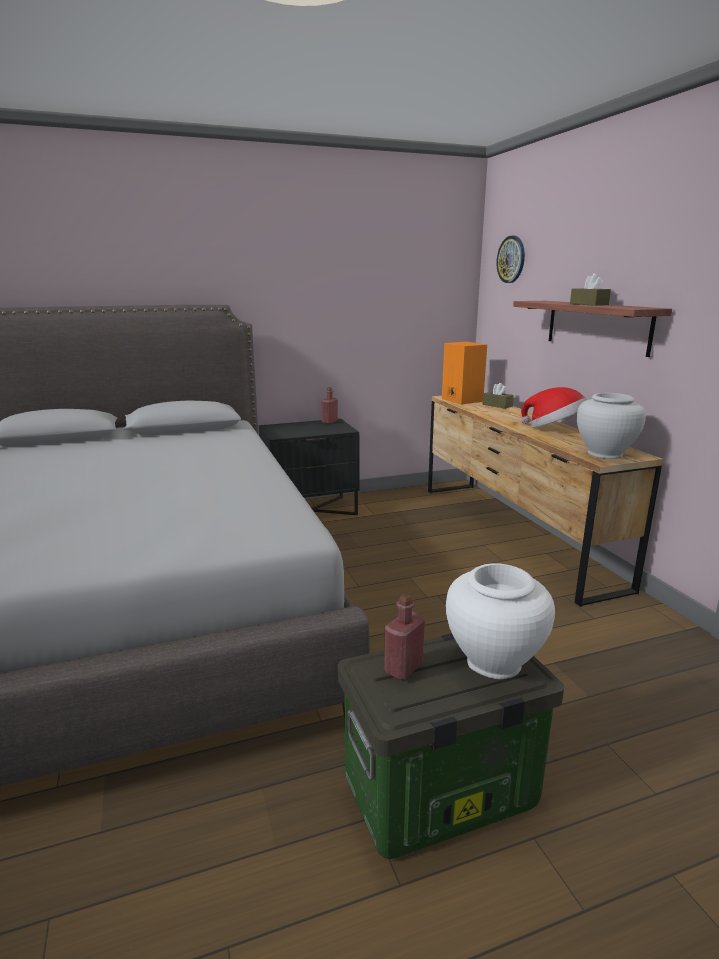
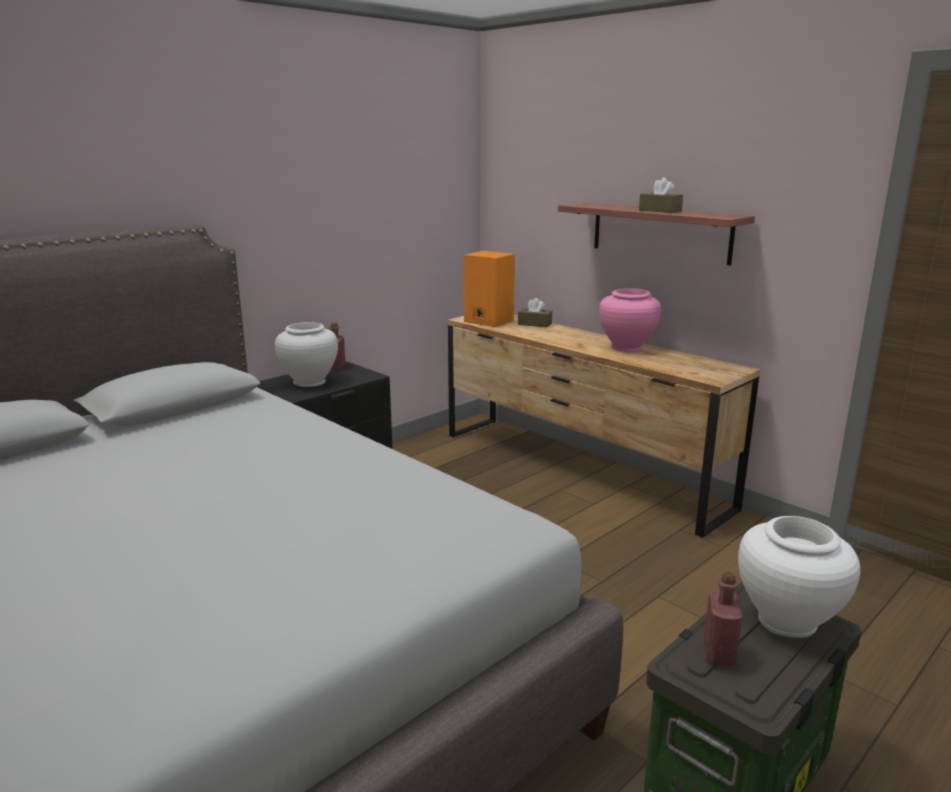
camera: 25 degrees left, 0 degrees up
(511, 259) = (530, 153): wall clock -> none
(554, 428) = (627, 347): hat -> pink vase
(605, 454) = (708, 372): white vase -> white vase (309, 382)

